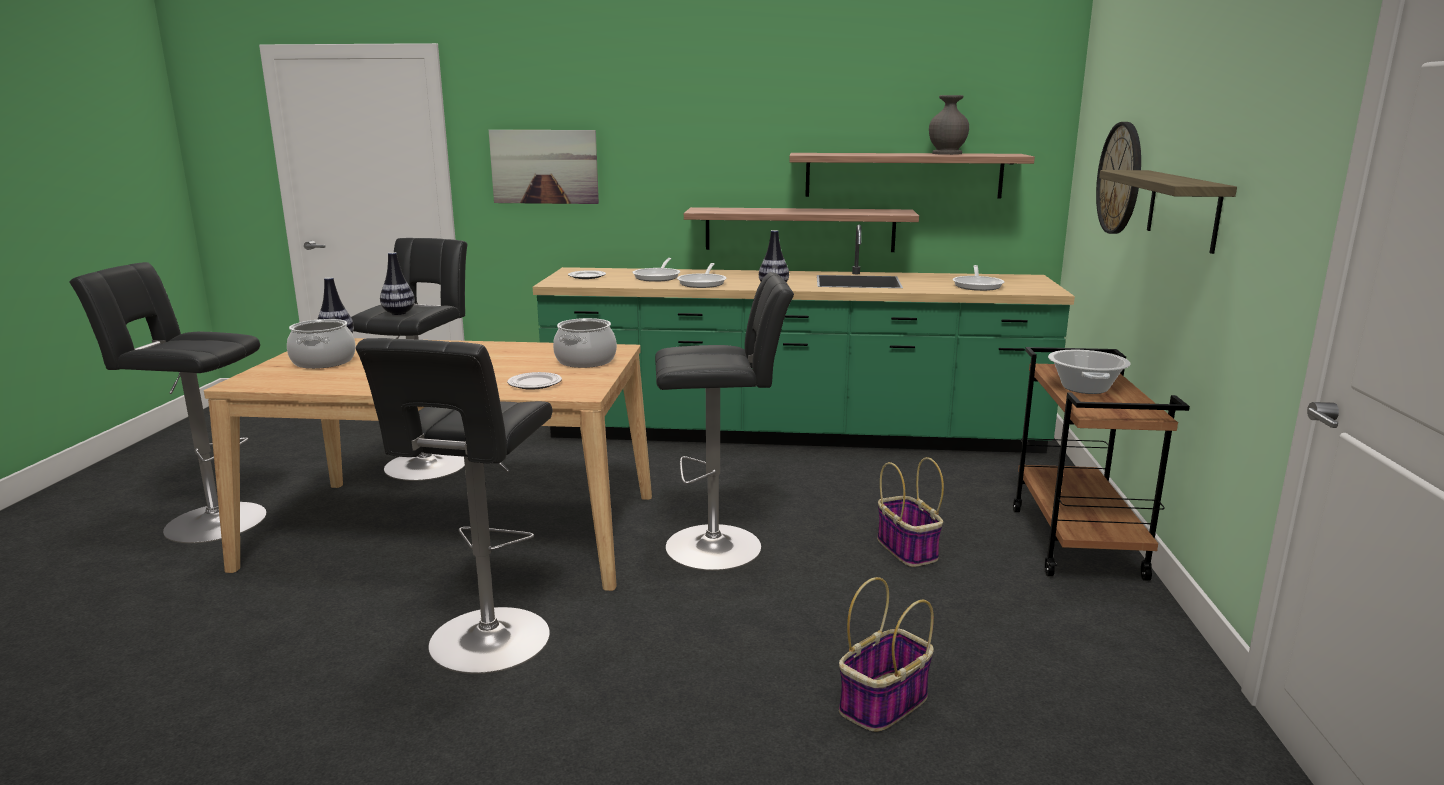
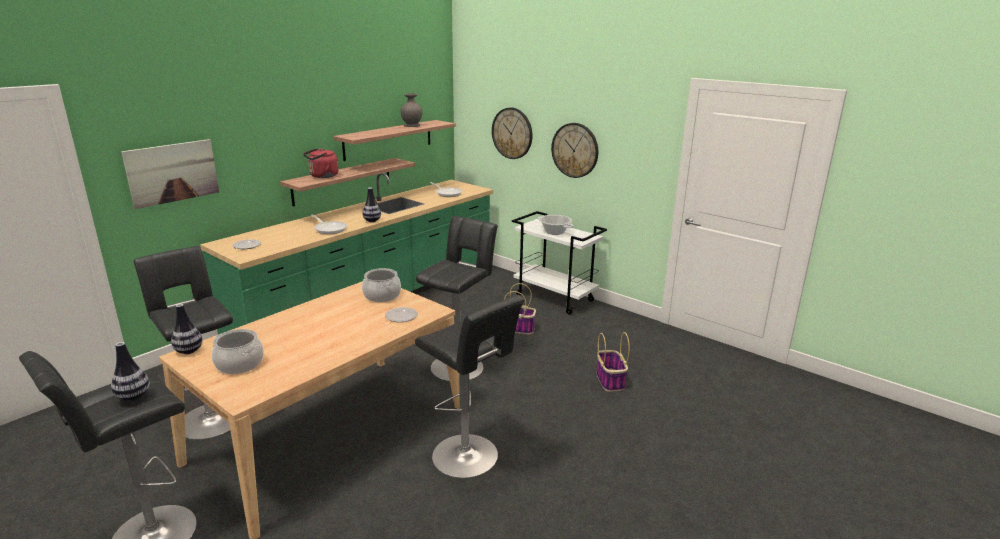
camera: 55 degrees left, 5 degrees up
(398, 313) = (195, 314): vase -> vase (133, 397)
(658, 277) = (290, 232): frying pan -> none
(747, 209) = (322, 176): none -> red kettle
(1077, 544) = (555, 298): brown cart -> white cart
(1183, 209) = (575, 150): shelf -> wall clock

